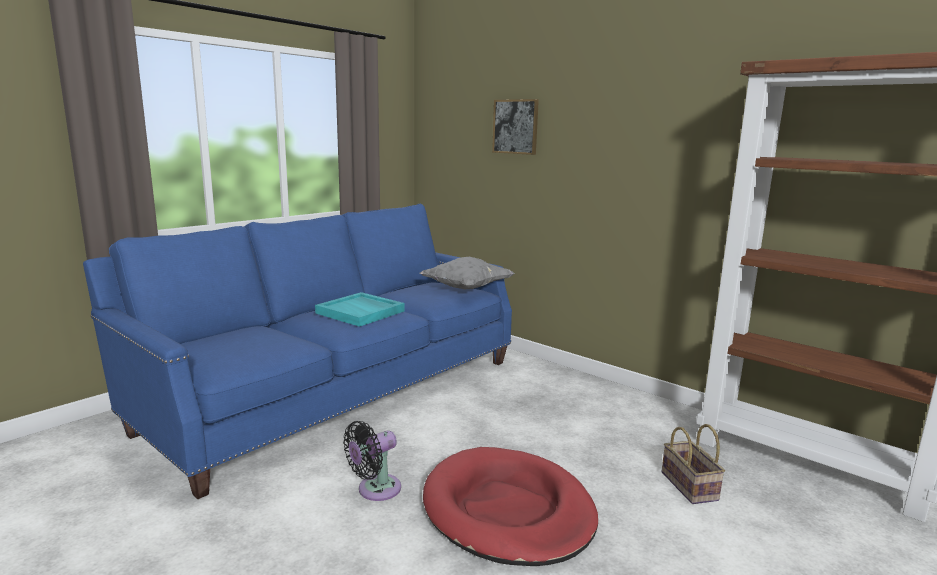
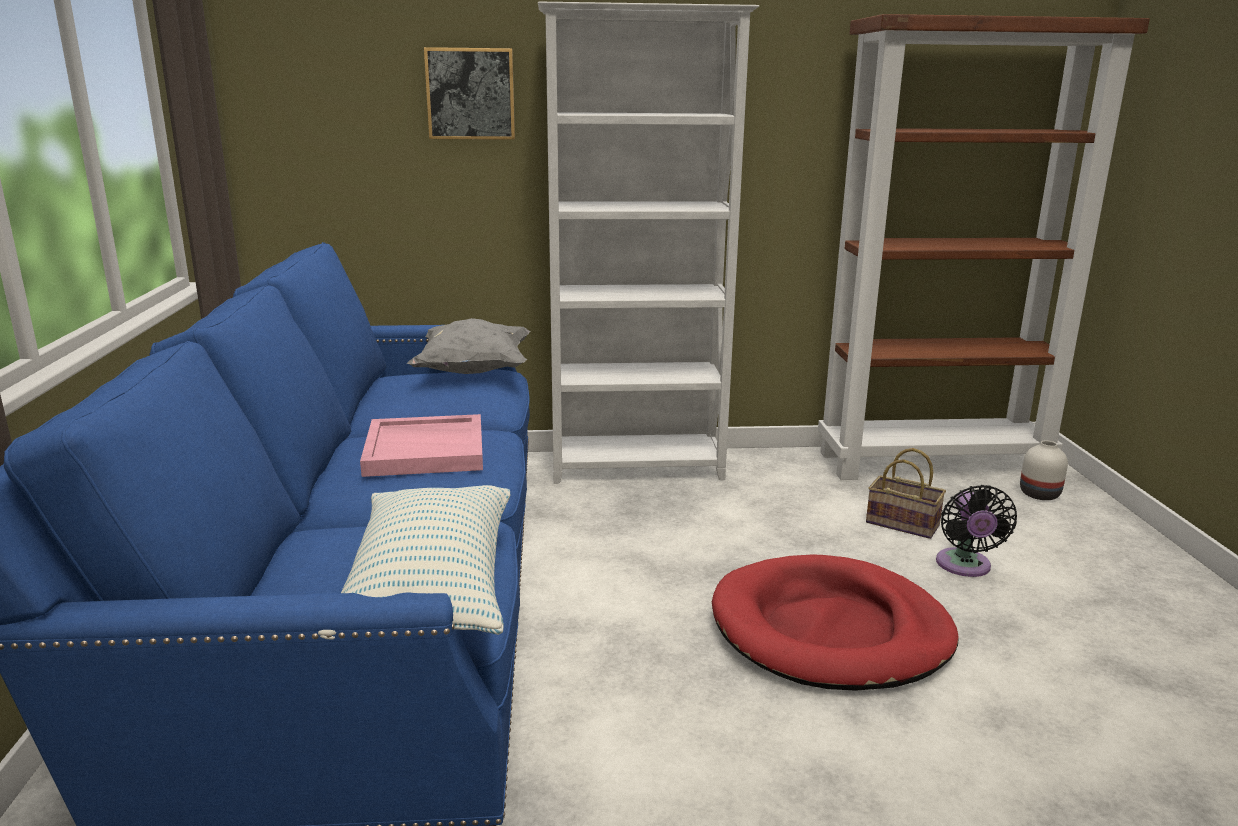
camera: 45 degrees left, 5 degrees up
(232, 358) = (431, 590): none -> pillow
(361, 312) = (426, 450): turquoise tray -> pink tray
(375, 490) = (679, 693): black fan -> black fan (964, 566)
(571, 383) = (638, 468): none -> white bookcase
(876, 528) = (1040, 494): none -> white vase

